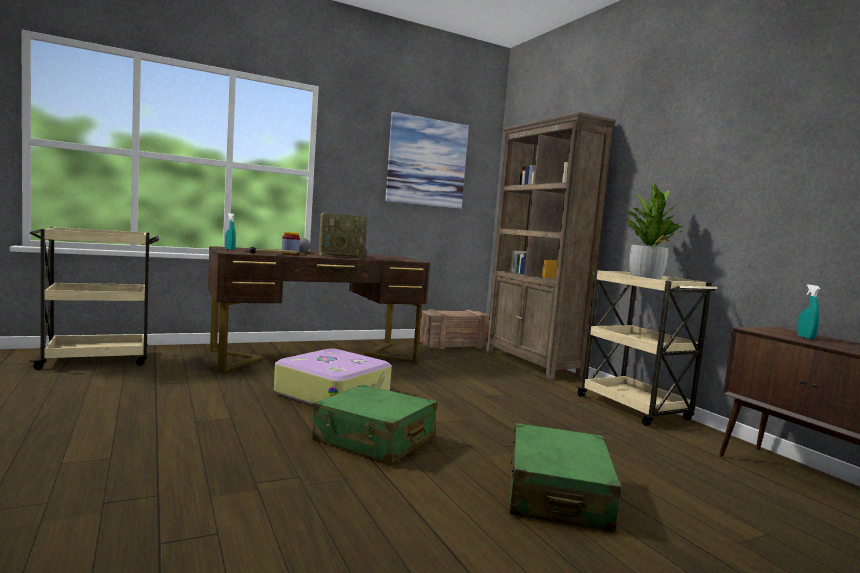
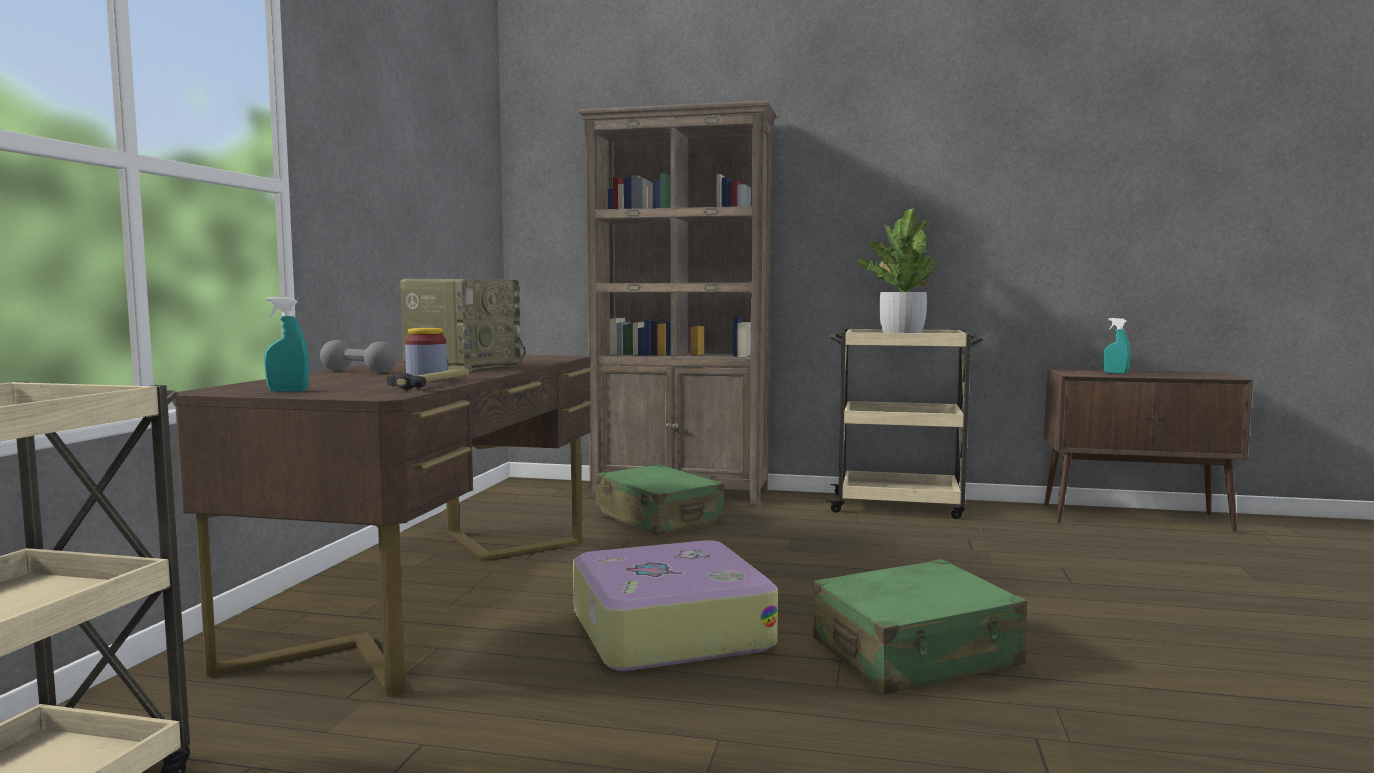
camera: 50 degrees left, 0 degrees up
(427, 162) = (432, 163): picture -> none
(452, 344) = (523, 501): crate -> none
(557, 495) = (1140, 610): green suitcase -> green suitcase (658, 519)

